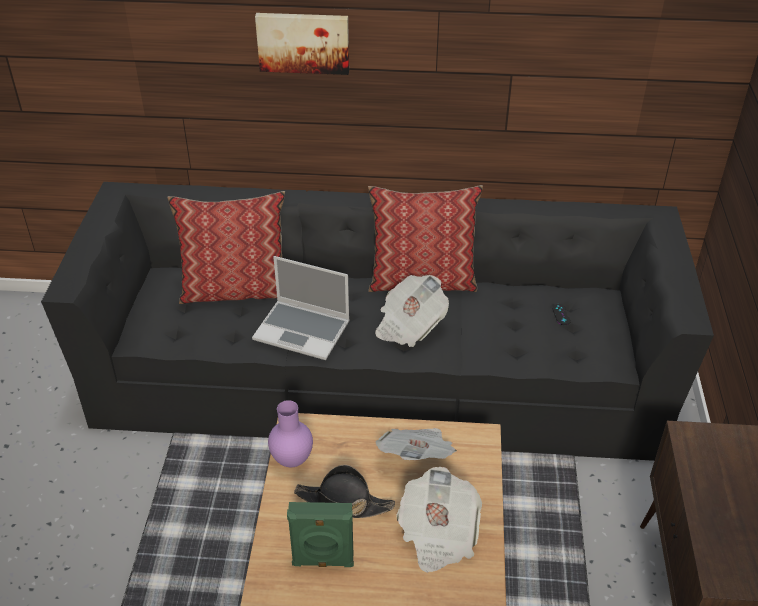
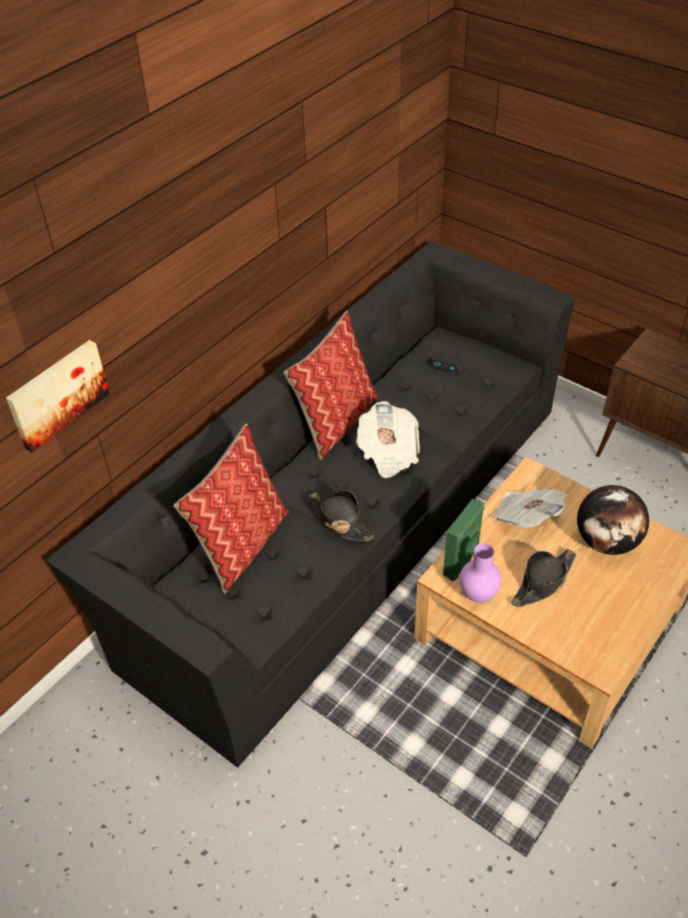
camera: 55 degrees left, 5 degrees up
(303, 42) = (188, 281): picture -> picture (57, 393)
(303, 331) = (340, 520): laptop -> black hat
(323, 561) = (592, 620): green speaker -> green speaker (462, 562)
(438, 534) = (607, 542): newspaper -> globe

